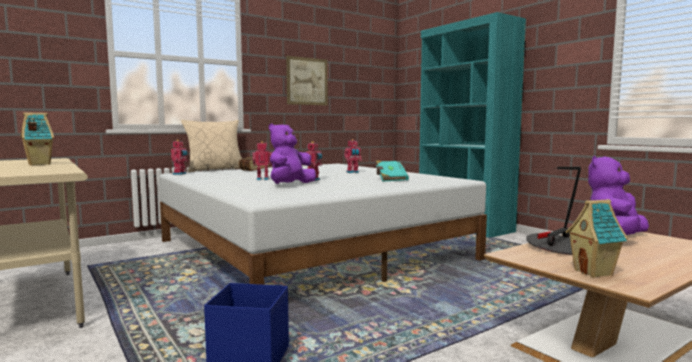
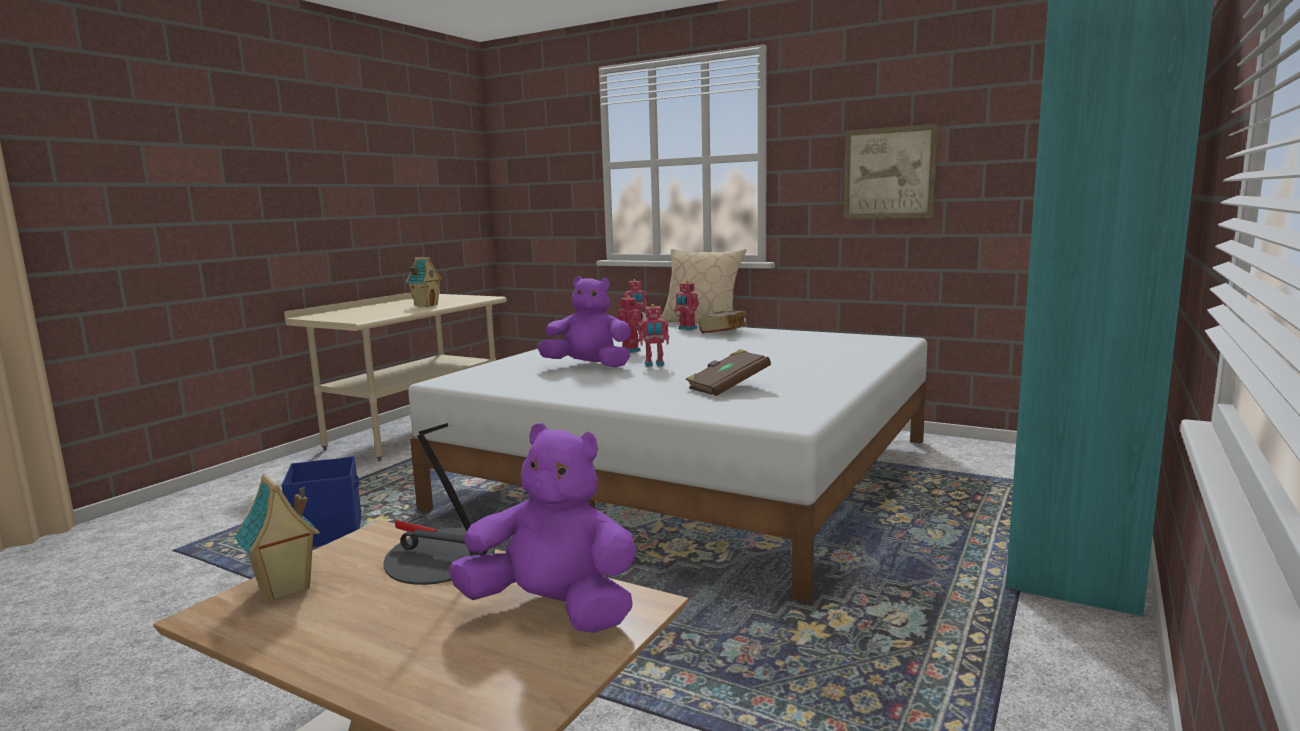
camera: 65 degrees right, 5 degrees up
(353, 172) = (787, 362): toy robot -> toy robot (686, 328)
(390, 179) = (727, 387): turquoise book -> brown book

